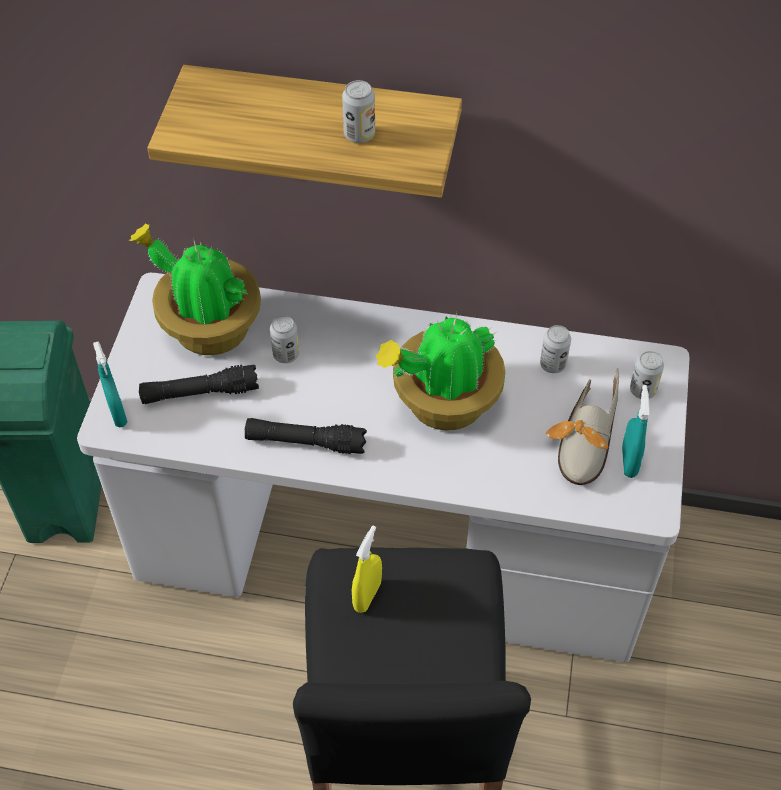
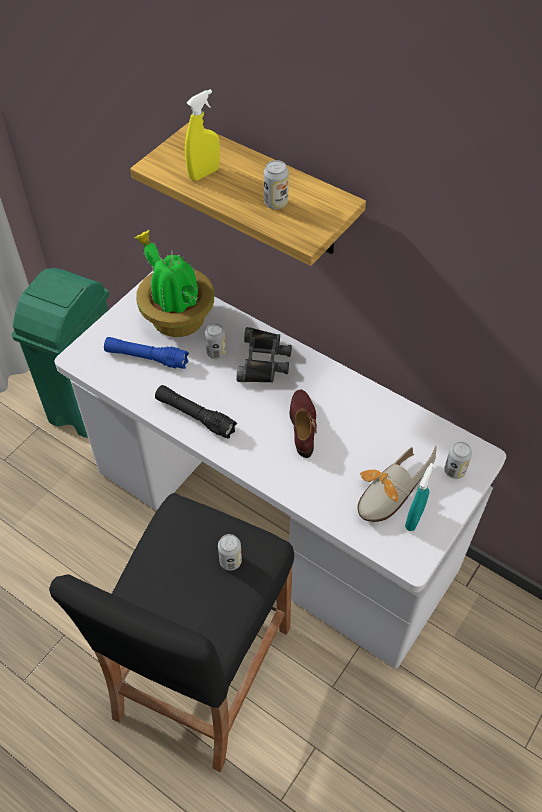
camera: 25 degrees right, 0 degrees up
(117, 413) = (88, 352): turquoise spray bottle -> none
(200, 393) = (146, 358): black flashlight -> blue flashlight
(351, 343) = (264, 361): none -> black binoculars
(367, 596) = (184, 537): yellow spray bottle -> yellow spray bottle (204, 173)
(443, 404) = (303, 425): potted plant -> brown shoe
(553, 364) = (397, 427): can -> can (230, 561)

